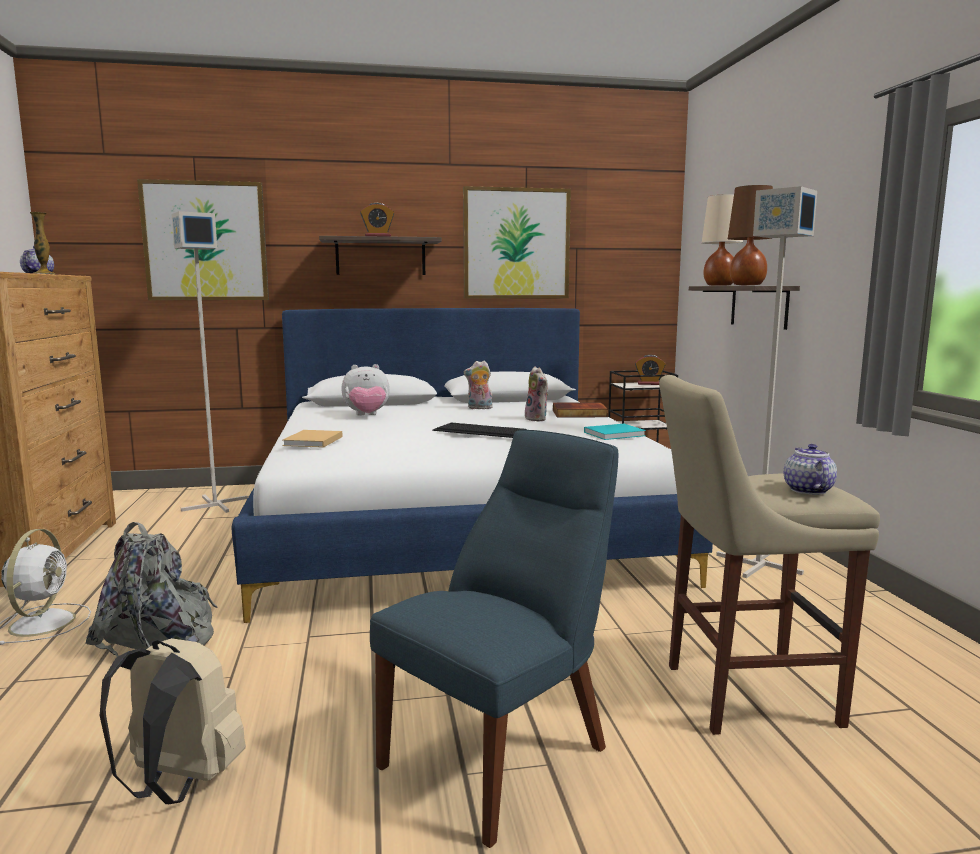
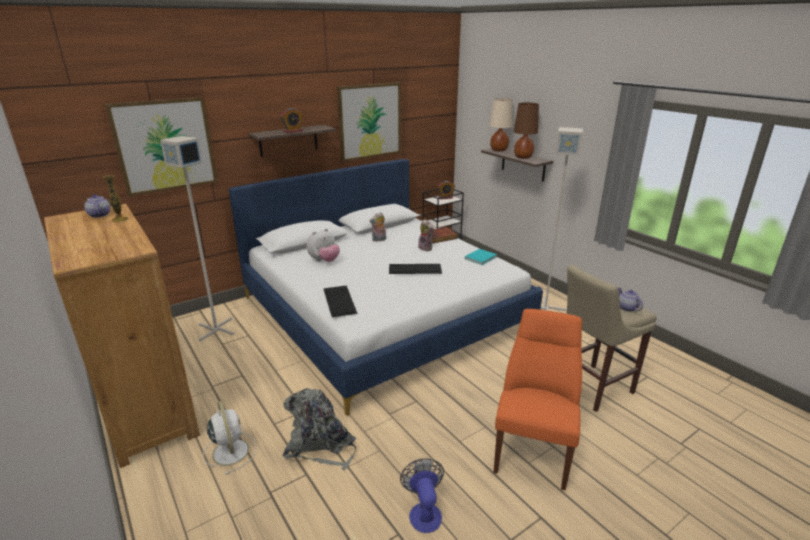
camera: 25 degrees left, 15 degrees up
(179, 783) = (424, 511): beige backpack -> fan
(312, 441) = (340, 301): beige book -> keyboard
(503, 753) = (533, 448): blue chair -> orange chair

